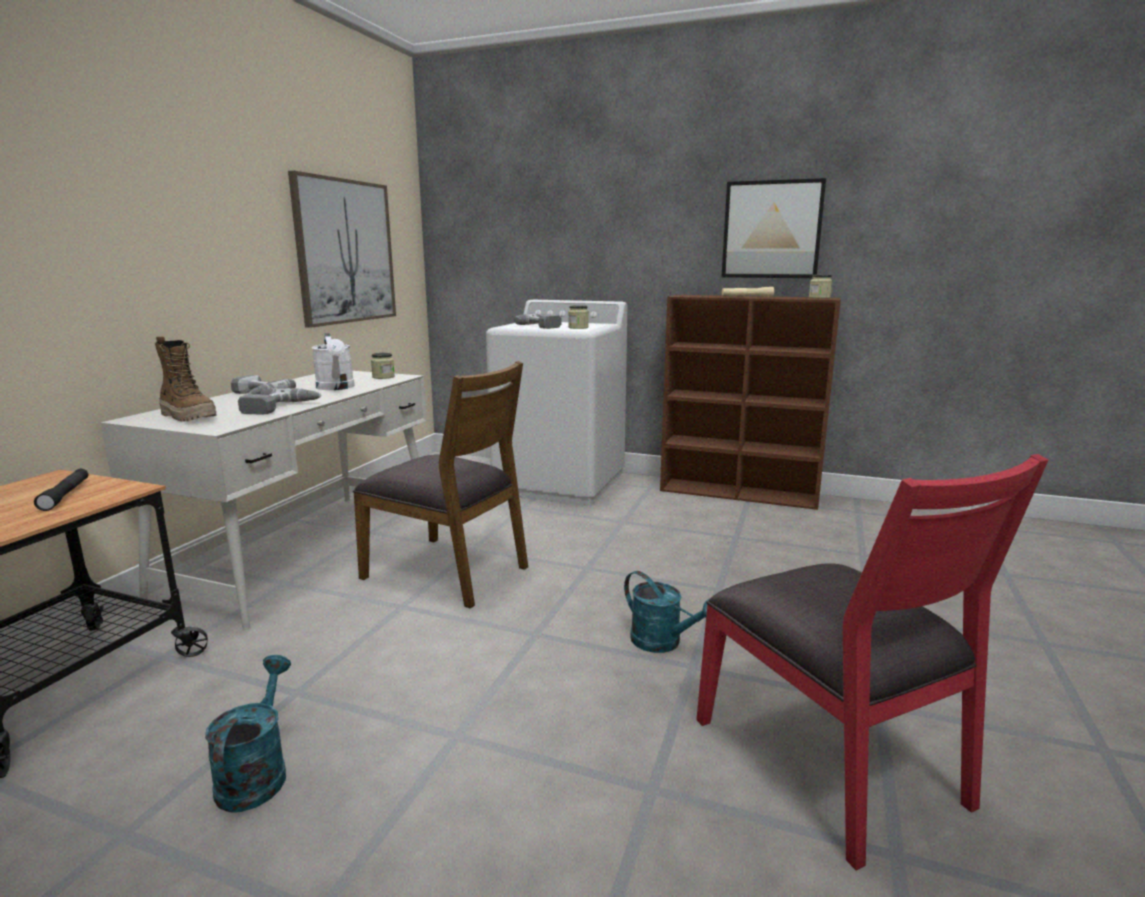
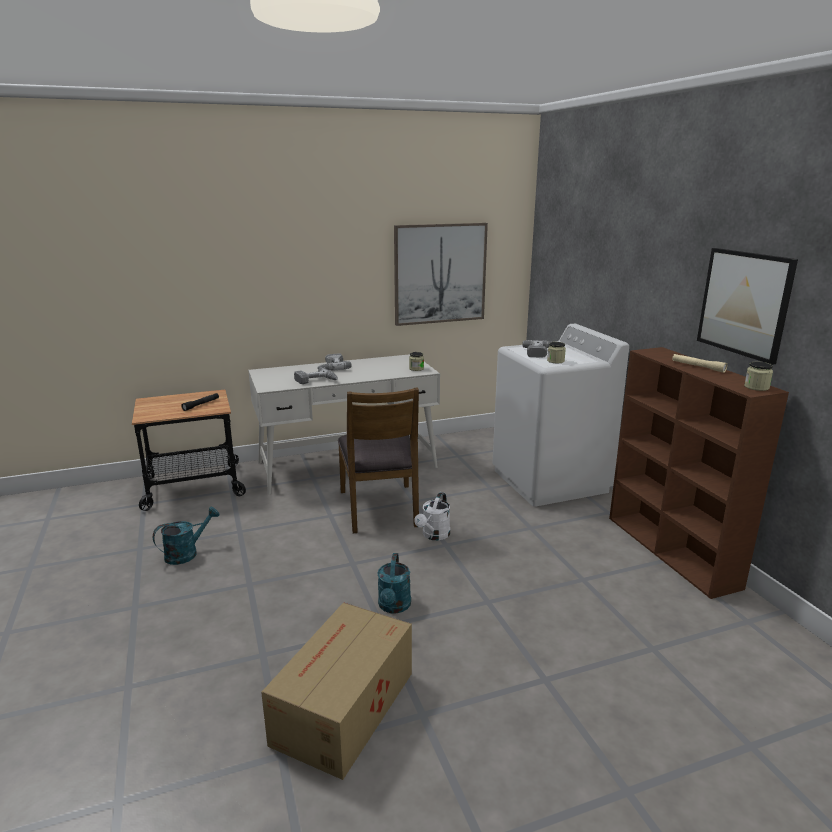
camera: 50 degrees right, 5 degrees up
(189, 417) = (276, 376): boot -> none
(336, 388) = (373, 372): white watering can -> white watering can (434, 535)
(831, 760) = (342, 709): red chair -> cardboard box

